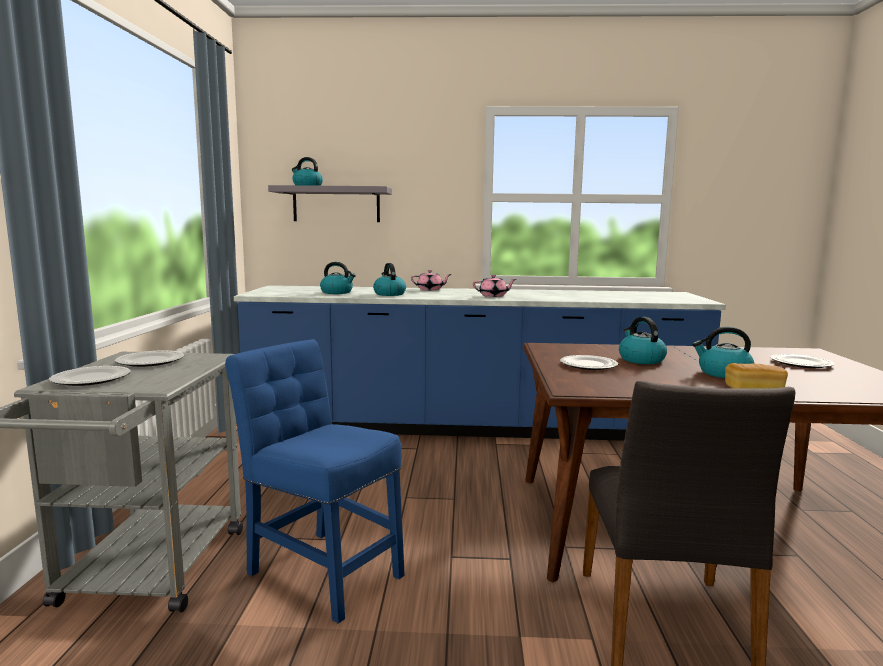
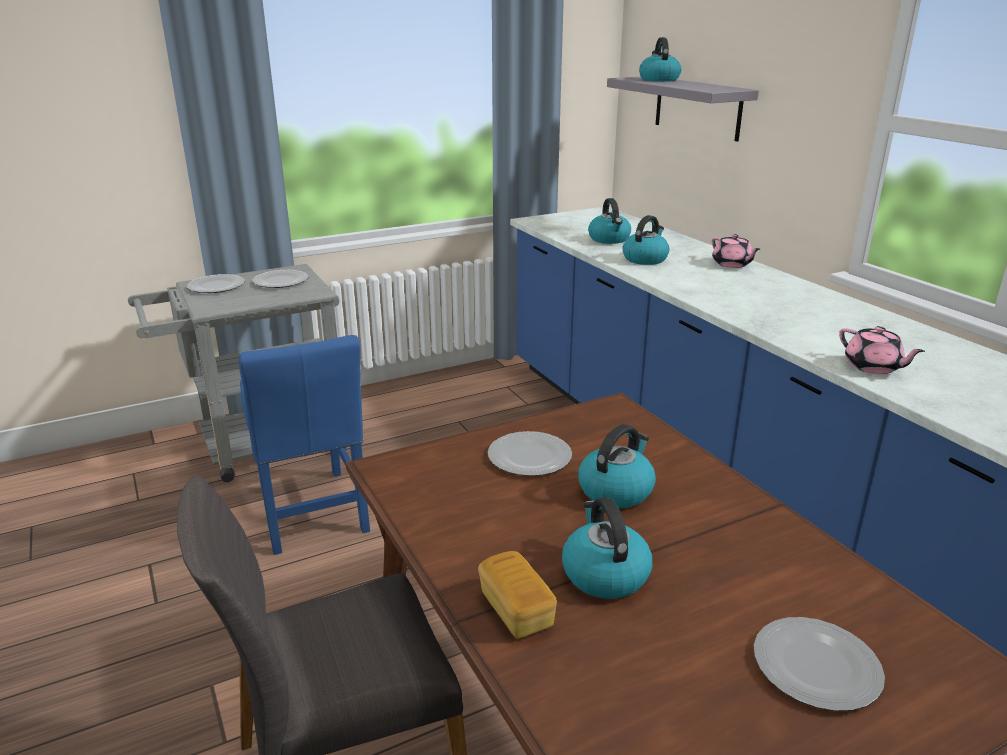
camera: 60 degrees right, 15 degrees up
(321, 570) = (312, 514): blue chair -> blue chair turned 150 degrees clockwise
(493, 296) = (748, 304): pink teapot -> pink teapot (873, 367)

